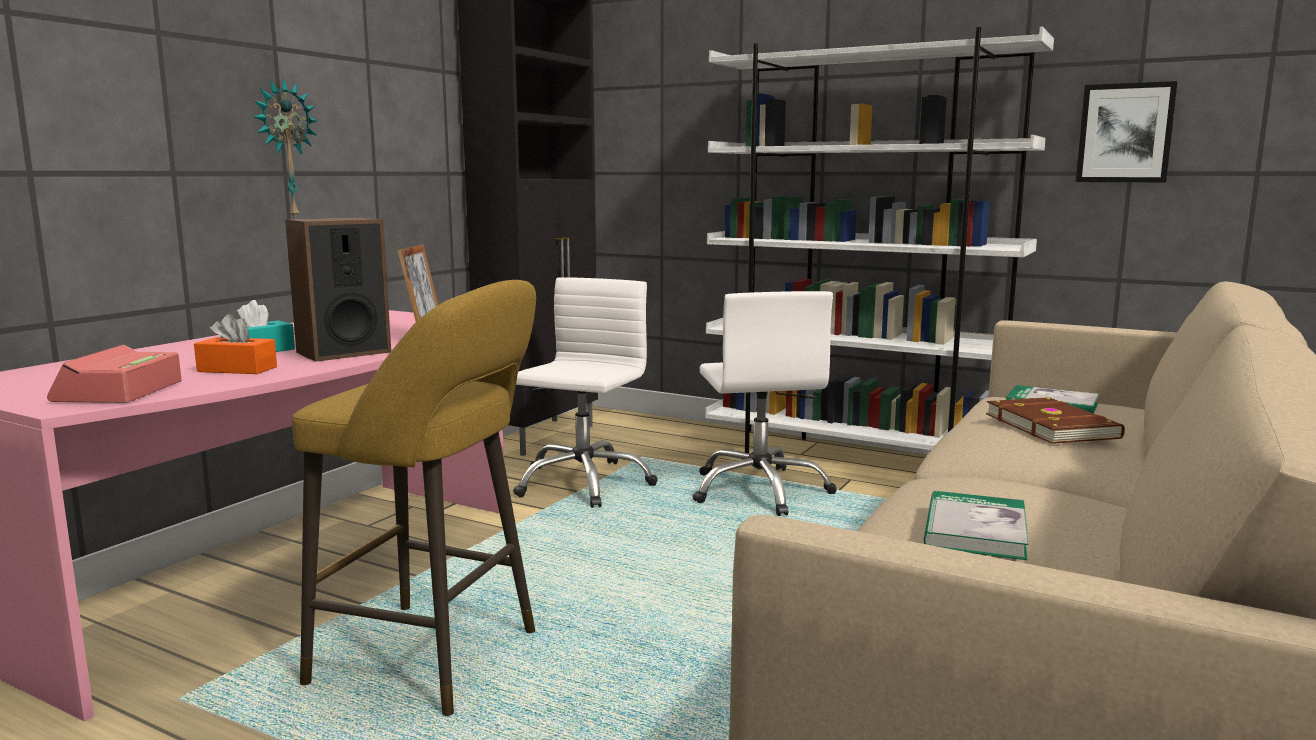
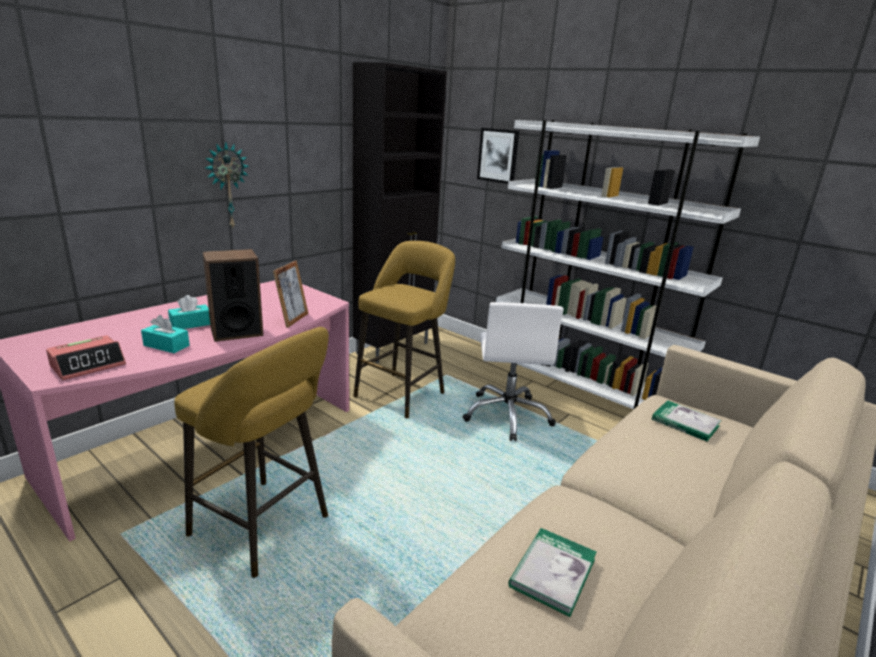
camera: 10 degrees right, 10 degrees up
(118, 392) = (88, 365): alarm clock -> alarm clock turned 150 degrees counterclockwise
(237, 369) = (166, 345): orange tissue box -> turquoise tissue box
(583, 483) = (403, 392): white office chair -> yellow stool
(1052, 426) = (670, 452): brown book -> none
(1125, 133) = (801, 213): picture -> picture (498, 155)

